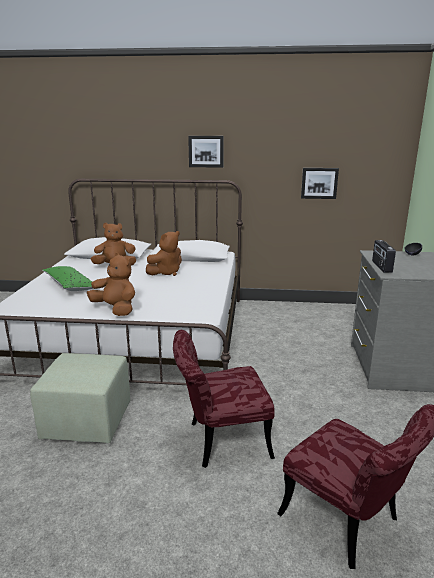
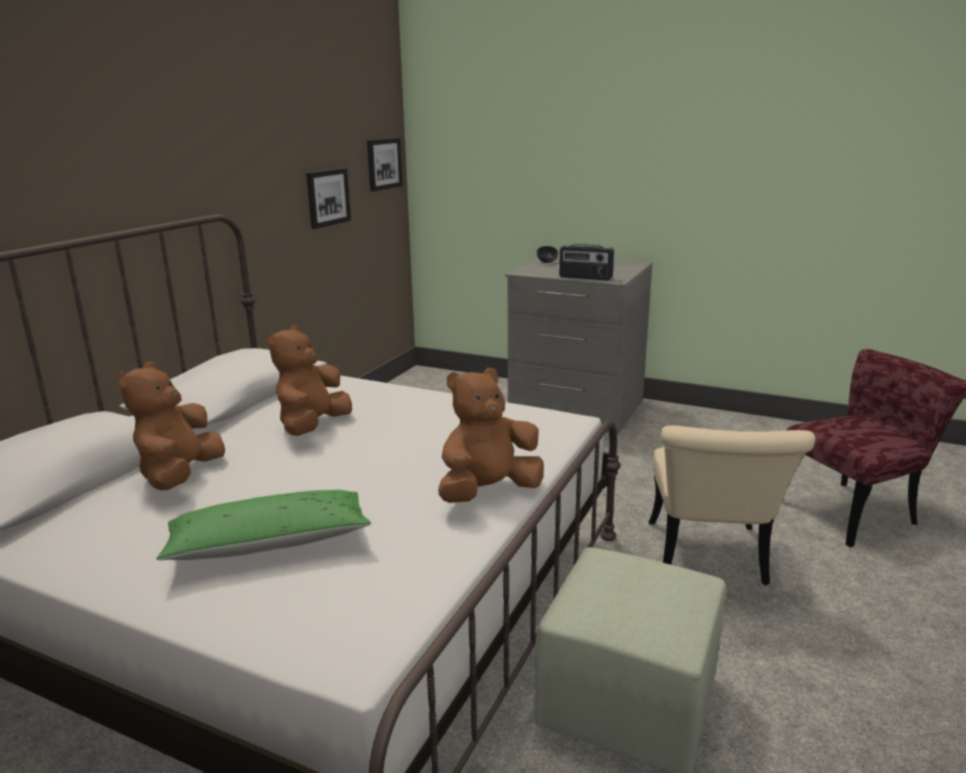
camera: 70 degrees left, 0 degrees up
(166, 273) = (312, 426): brown plush toy -> brown plush toy turned 135 degrees counterclockwise
(206, 151) = (159, 155): picture -> picture (383, 164)
(220, 441) = (709, 561): red chair -> beige chair

